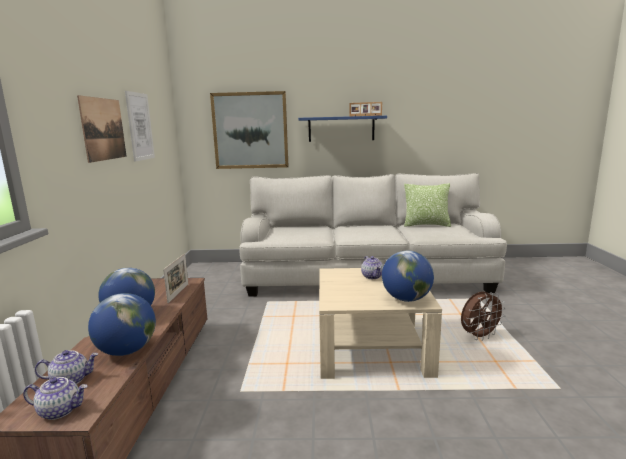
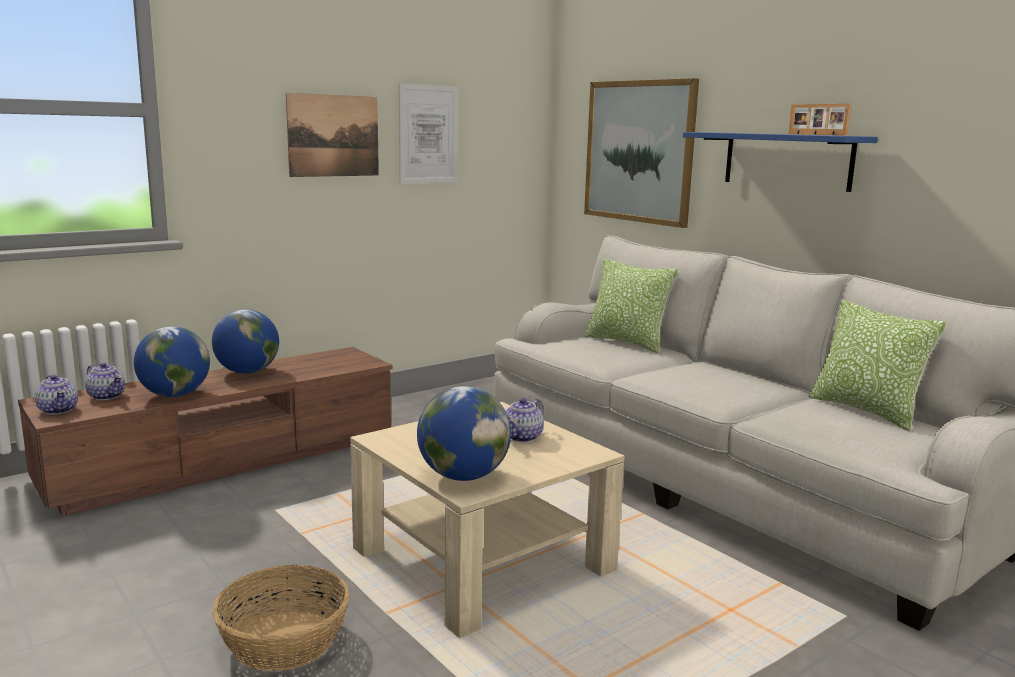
camera: 50 degrees right, 0 degrees up
(178, 293) = (330, 369): picture frame -> none
(297, 228) = (627, 342): none -> pillow
(398, 432) = (284, 640): none -> basket
(479, 336) = (666, 651): brown fan -> none

